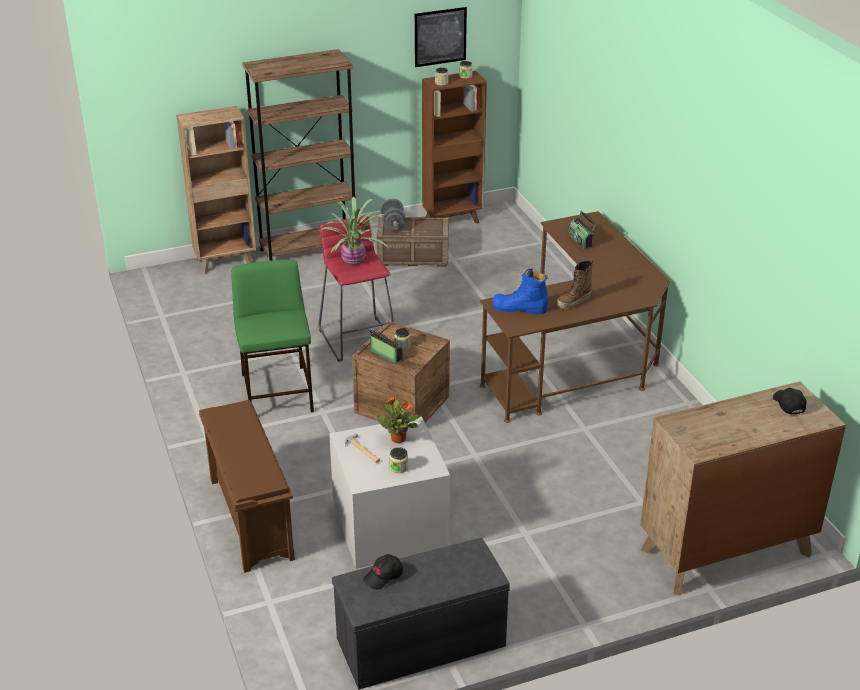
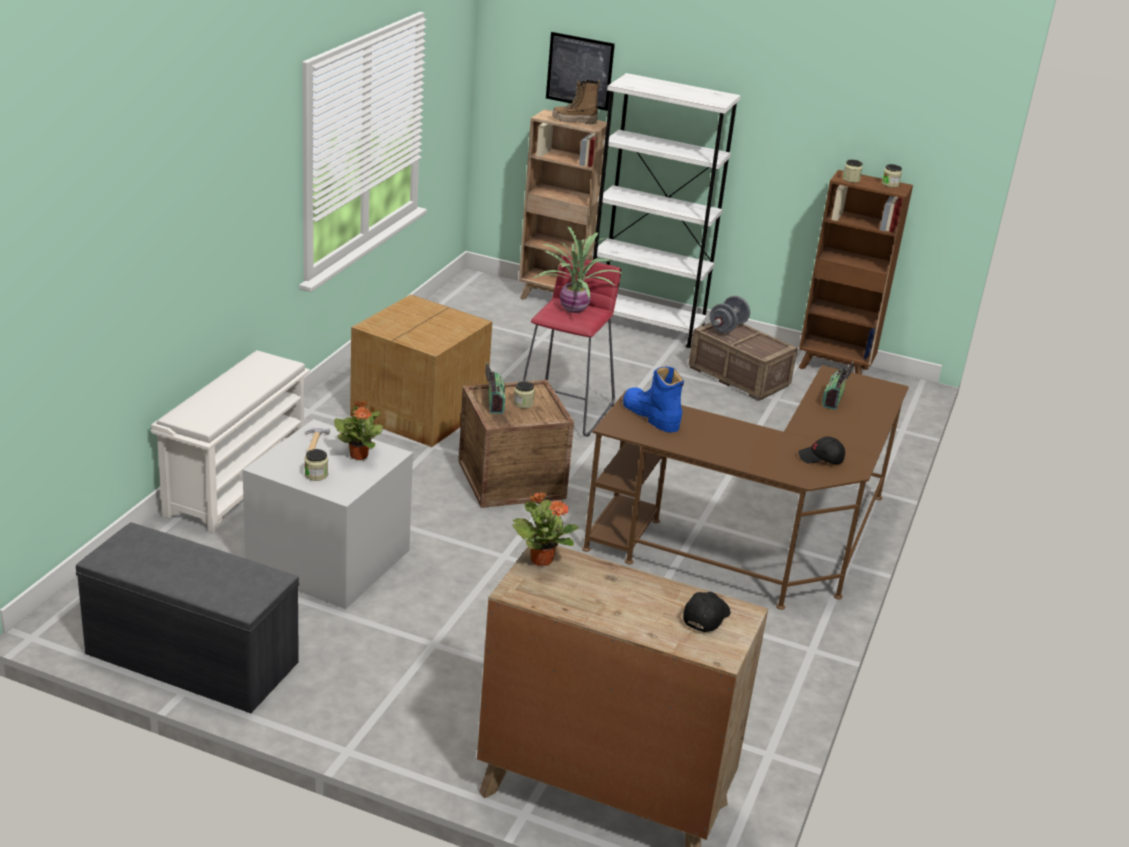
camera: 40 degrees right, 5 degrees down
(249, 517) = (236, 482): brown shoe rack -> white shoe rack
(277, 393) = (421, 412): green stool -> cardboard box
(308, 250) = (645, 325): brown bookcase -> white bookcase
(383, 577) = (164, 547): black cap -> black cap (821, 458)
(440, 37) = (876, 125): picture -> picture (579, 71)
(574, 302) = (718, 440): boot -> boot (574, 121)
(677, 426) = (541, 559): none -> potted plant

